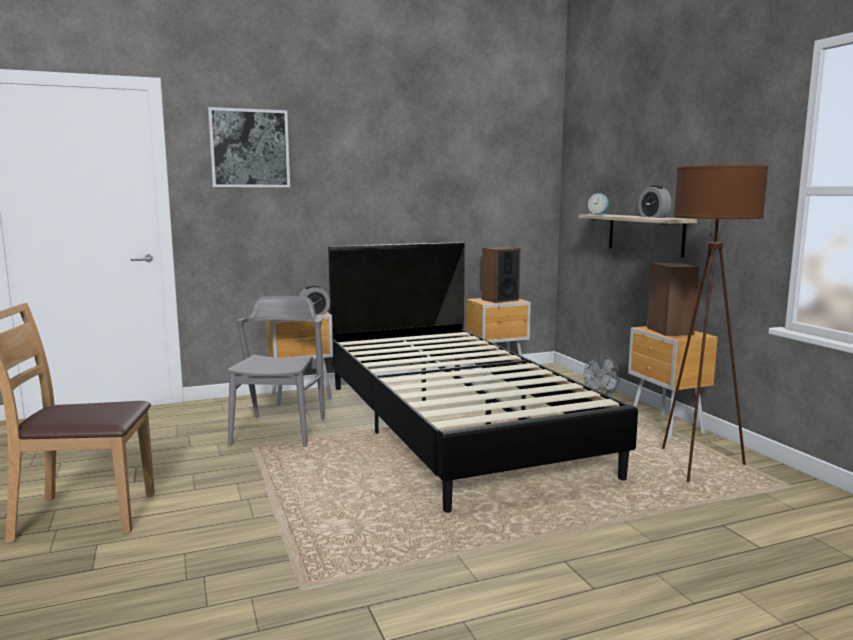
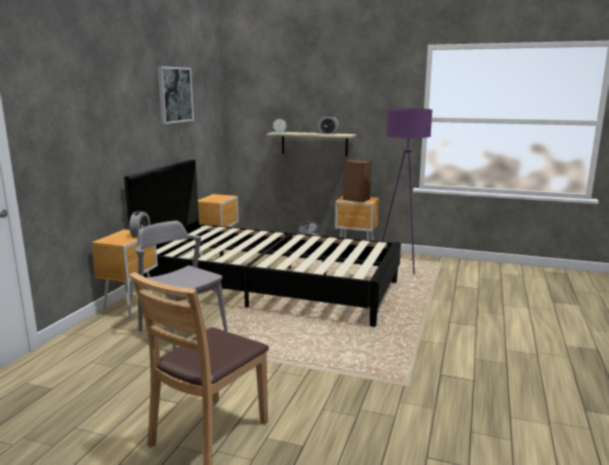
camera: 50 degrees left, 5 degrees up
(249, 148) = (64, 93): picture -> picture (175, 94)
(499, 300) = (217, 198): speaker -> none
(697, 465) = (401, 266): brown floor lamp -> purple floor lamp

